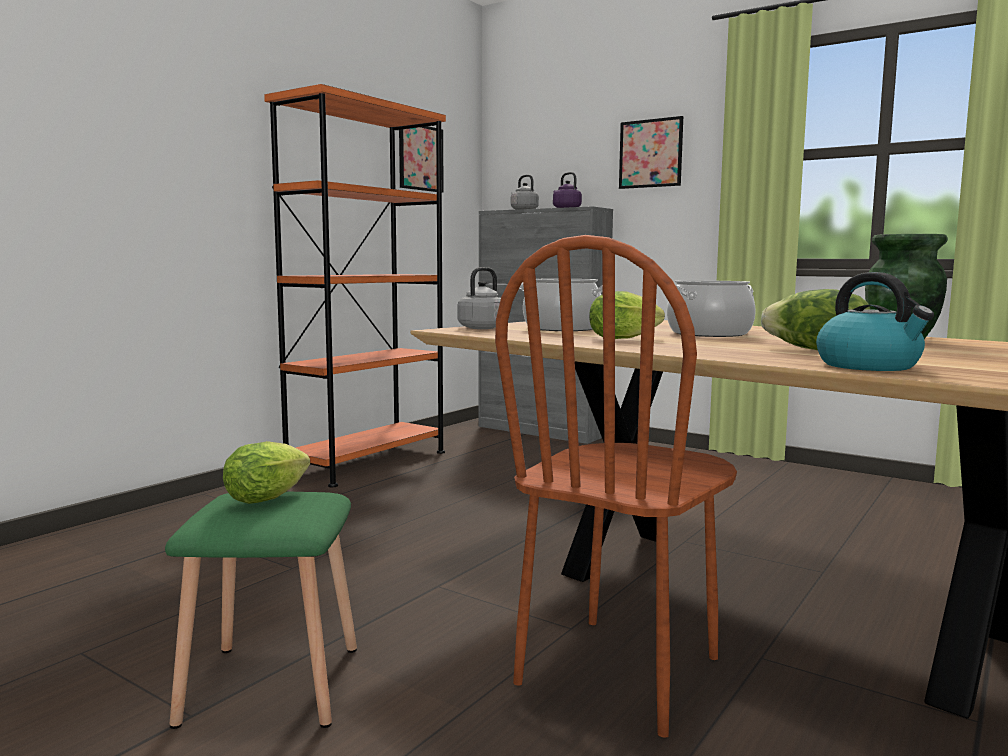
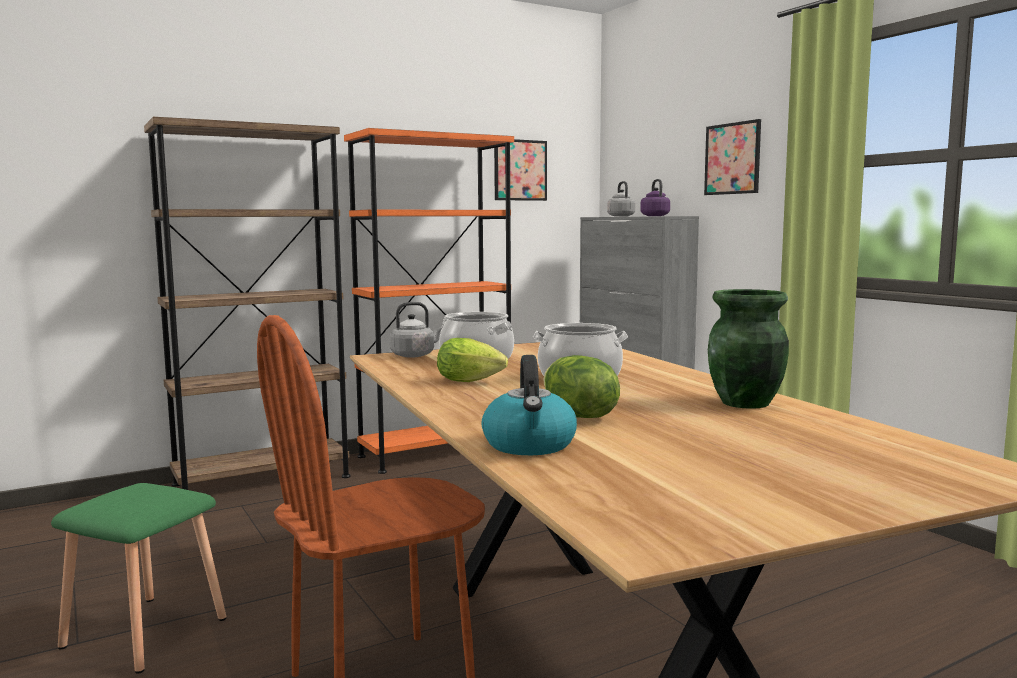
camera: 25 degrees right, 0 degrees up
(196, 510) = (262, 480): none -> brown bookcase
(271, 497) = (147, 491): lettuce -> none

